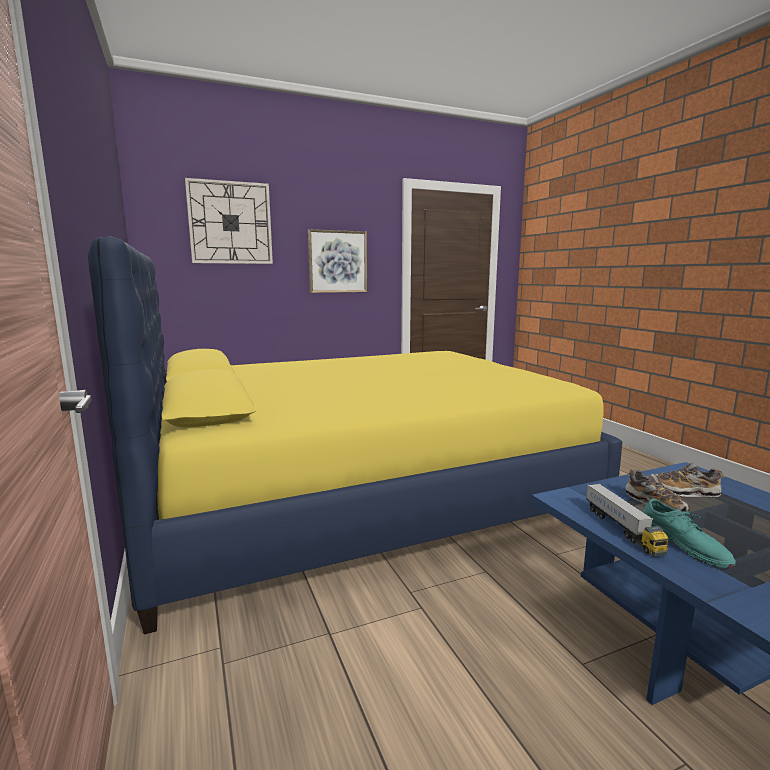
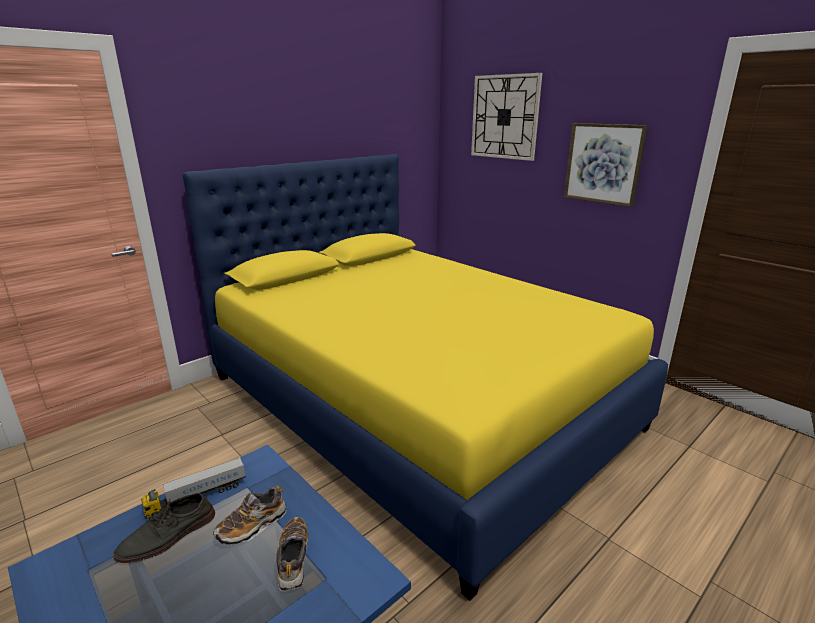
camera: 70 degrees right, 10 degrees up
(684, 543) = (168, 536): turquoise shoe -> grey shoe

